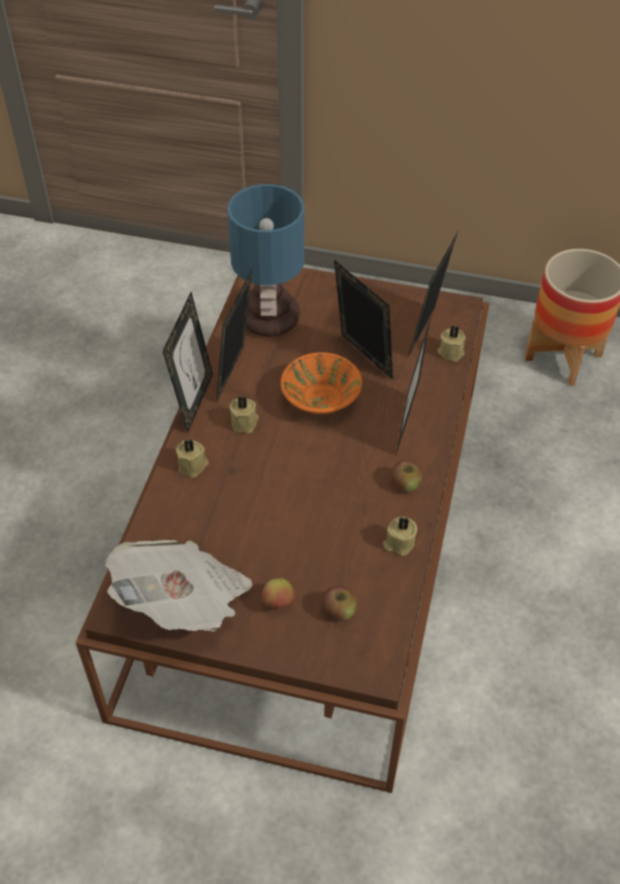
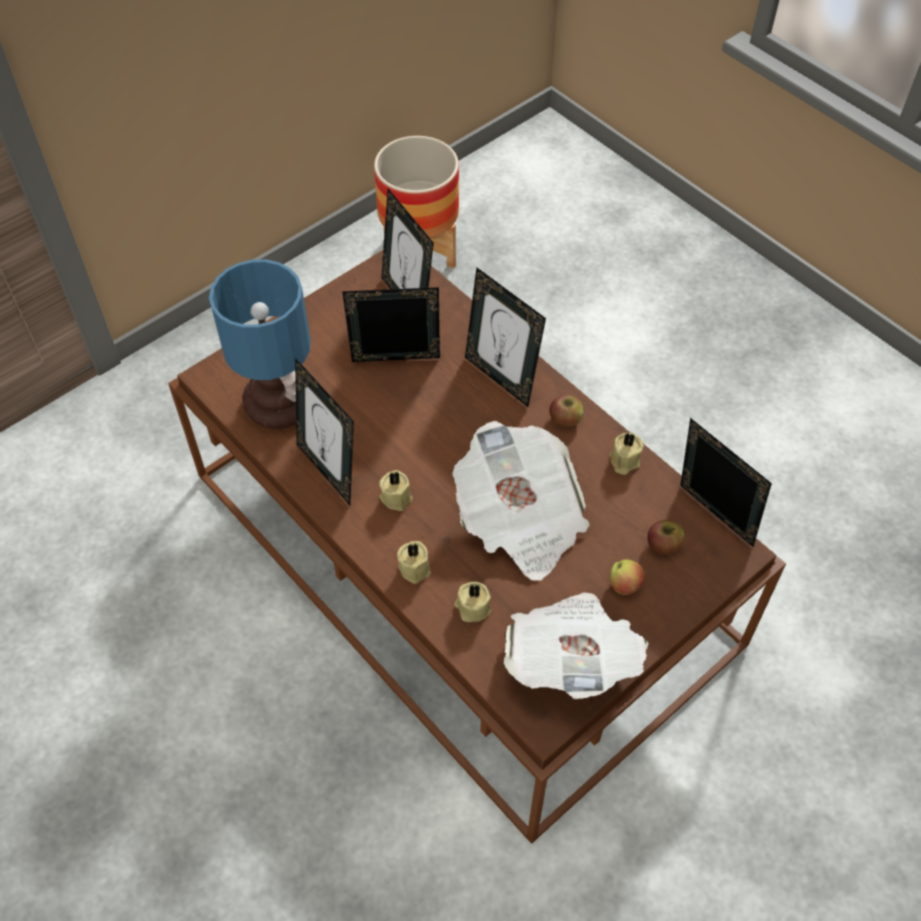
camera: 55 degrees left, 5 degrees up
(194, 401) = (333, 523): picture frame -> picture frame (710, 520)
(285, 505) = (520, 520): none -> newspaper
(320, 400) = (418, 423): orange bowl -> none
(451, 351) = (443, 299): beige candle -> beige candle (472, 607)

